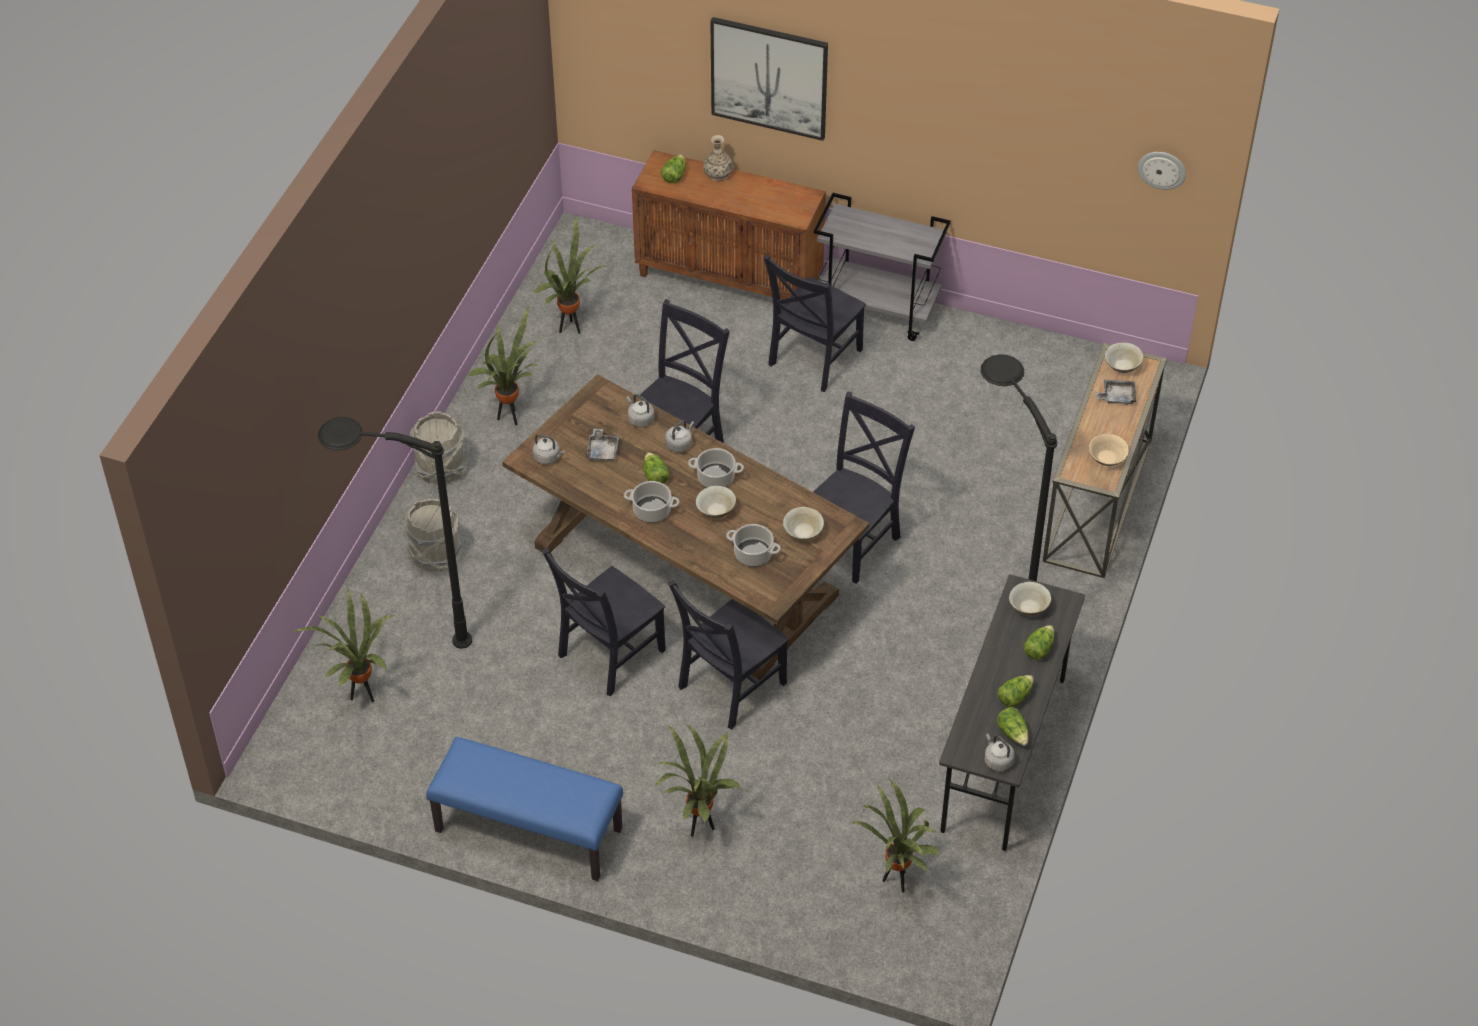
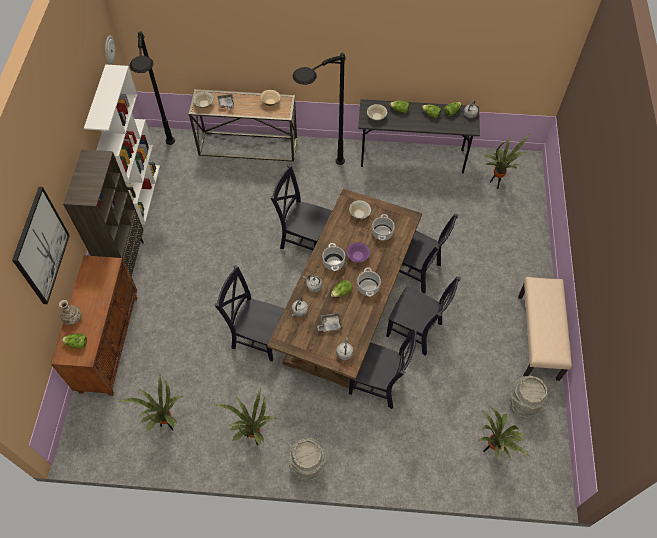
camera: 105 degrees left, 10 degrees up
(399, 637) = (443, 444): black floor lamp -> black floor lamp (172, 164)
(435, 555) = (377, 444): grey bucket -> grey bucket (523, 403)
(527, 831) = (538, 337): blue bench -> beige bench
(698, 827) = (502, 264): potted plant -> none
(715, 510) = (357, 256): beige bowl -> purple bowl
(813, 359) = (172, 284): black chair -> black chair (379, 383)
(878, 310) = (126, 260): grey cart -> brown bookcase
(1018, 341) = (142, 193): none -> white bookcase

